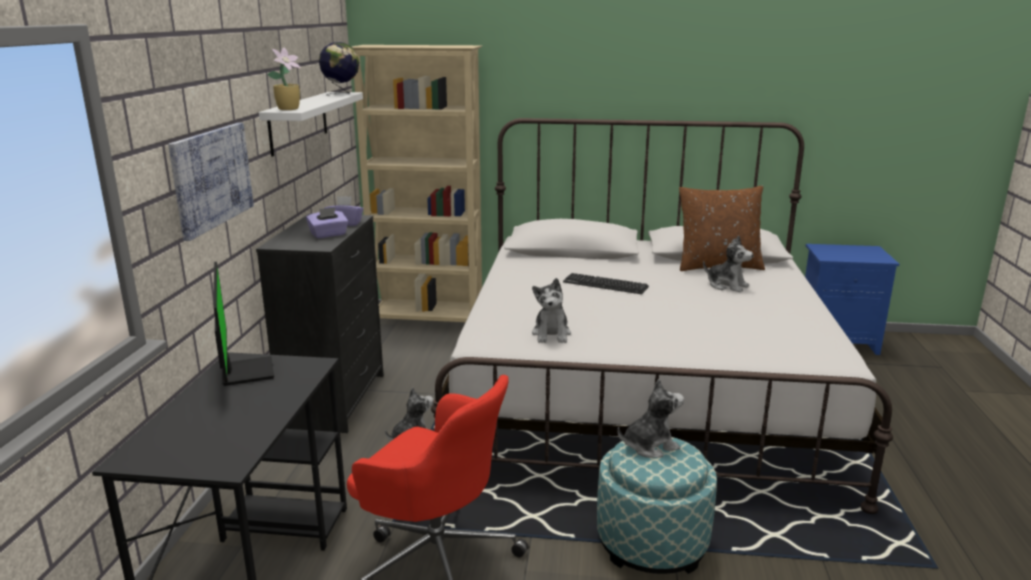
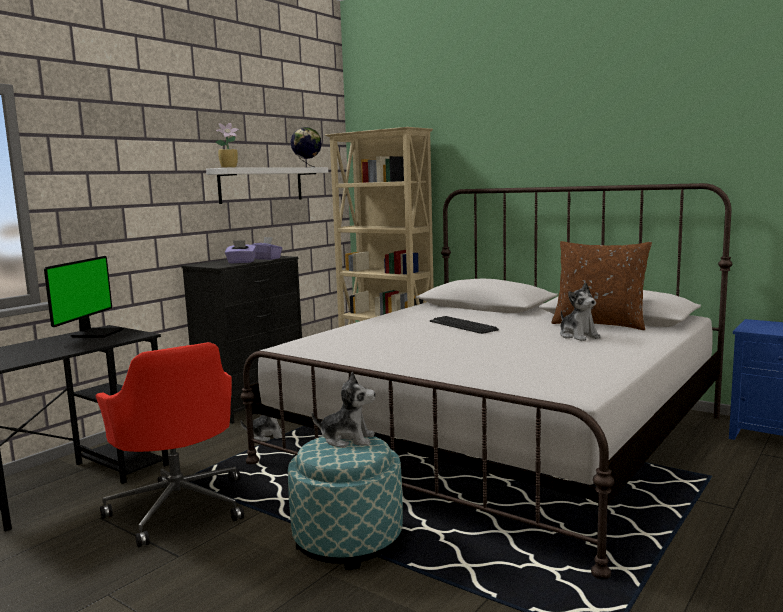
camera: 30 degrees right, 10 degrees down
(211, 178) = (138, 205): picture -> none
(551, 334) = (351, 347): plush toy -> none

